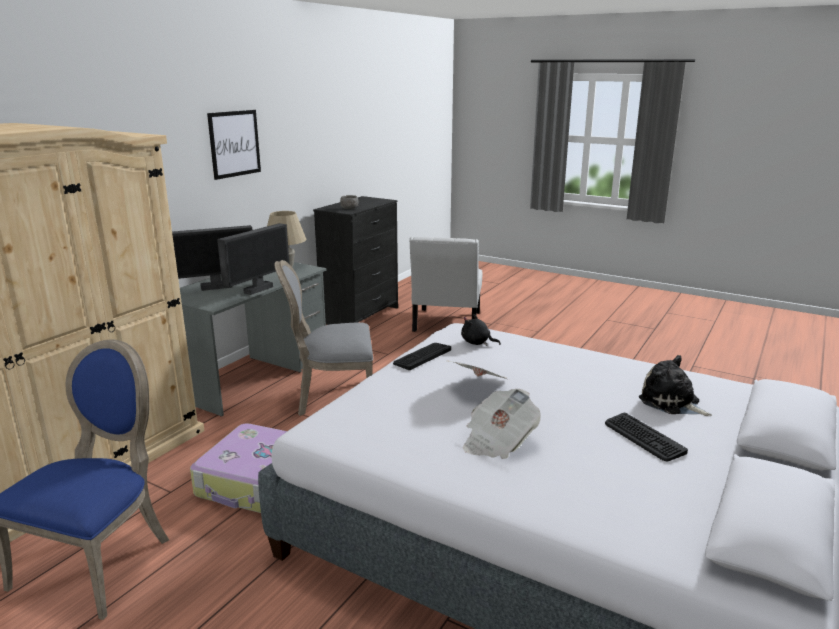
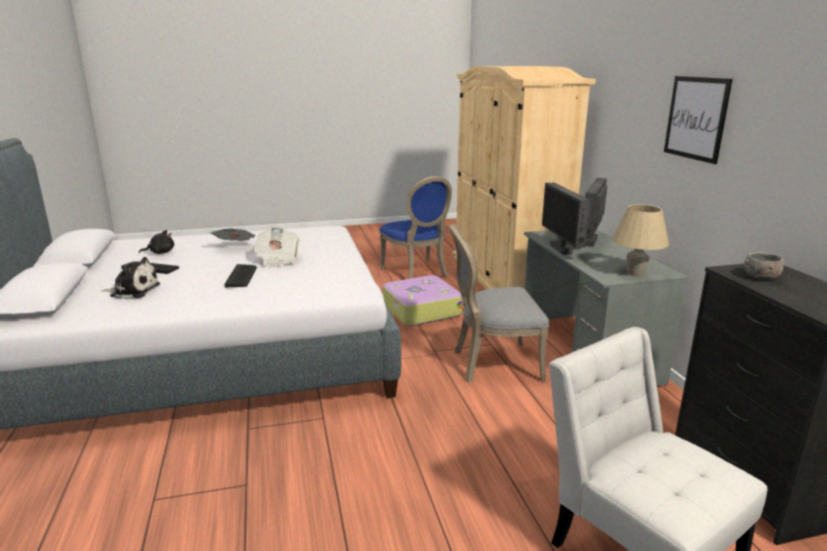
camera: 135 degrees right, 0 degrees up
(333, 398) = (493, 364): grey chair -> grey chair turned 135 degrees counterclockwise
(422, 356) = (345, 263): keyboard -> keyboard (241, 276)
(477, 343) = (322, 282): black plush toy -> black plush toy (160, 252)

